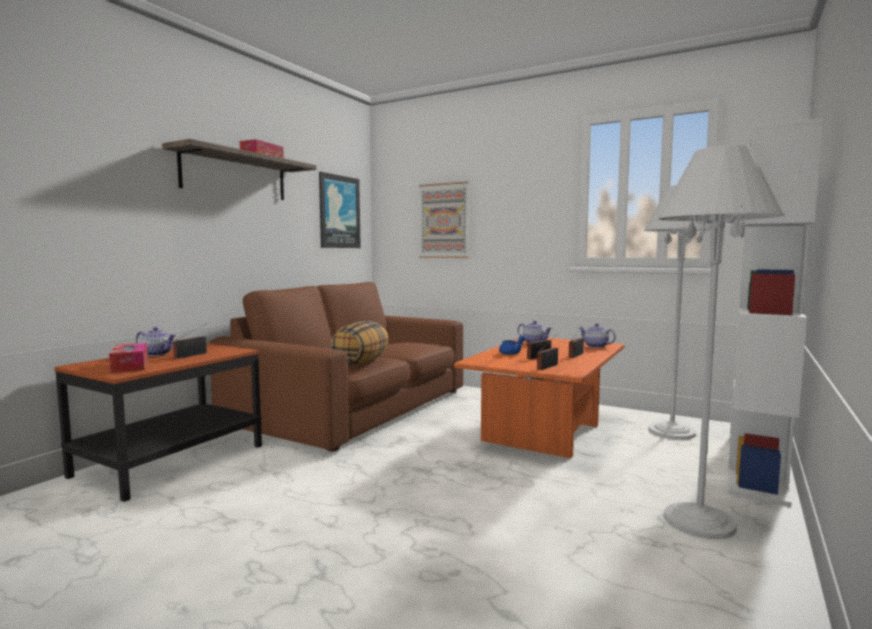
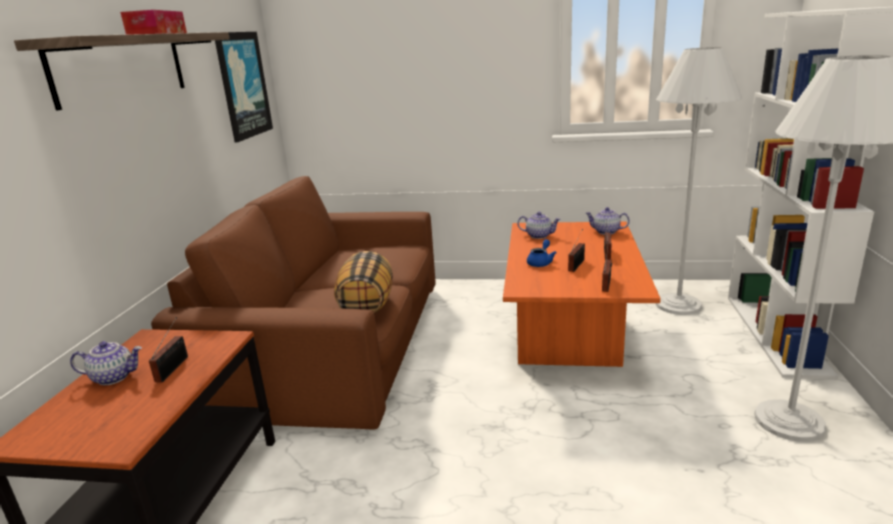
camera: 20 degrees left, 15 degrees up
(130, 366) = (110, 421): tissue box -> none
(444, 221) = (384, 84): picture -> none

